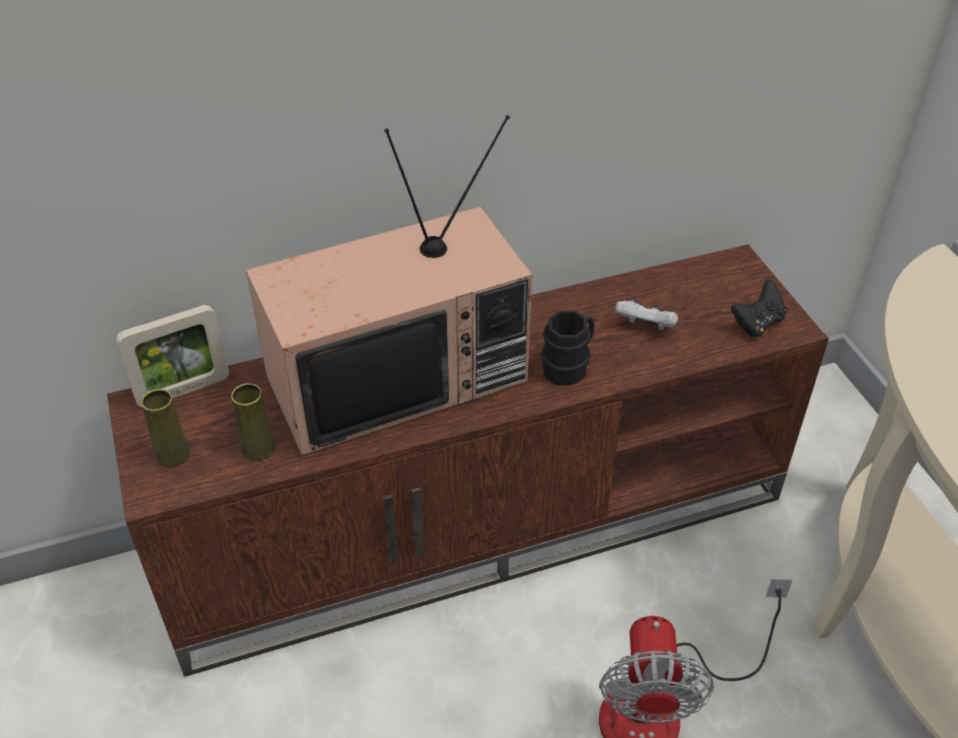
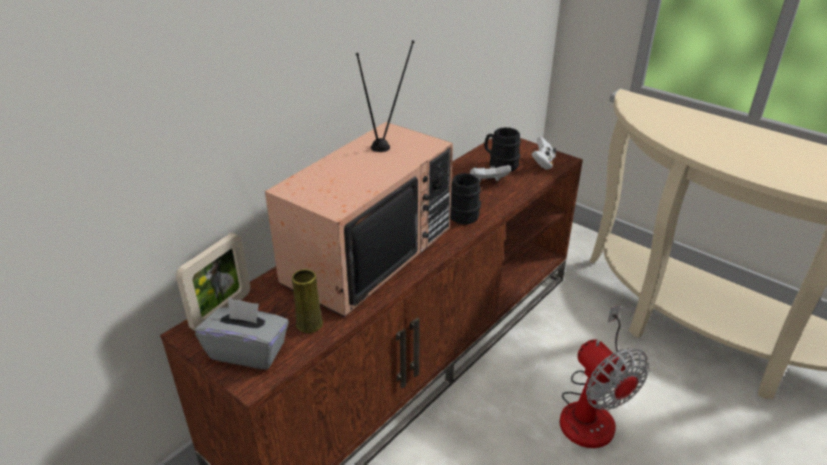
camera: 30 degrees left, 10 degrees down
(173, 454) = (248, 351): yellow vase -> grey tissue box
(690, 302) = (500, 164): none -> black mug
(757, 323) = (543, 163): black game controller -> white game controller

